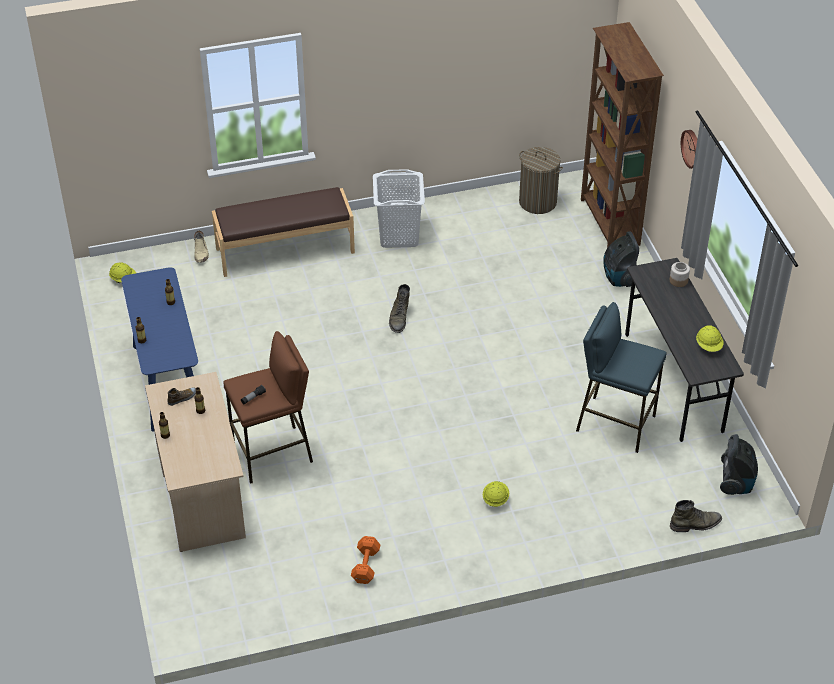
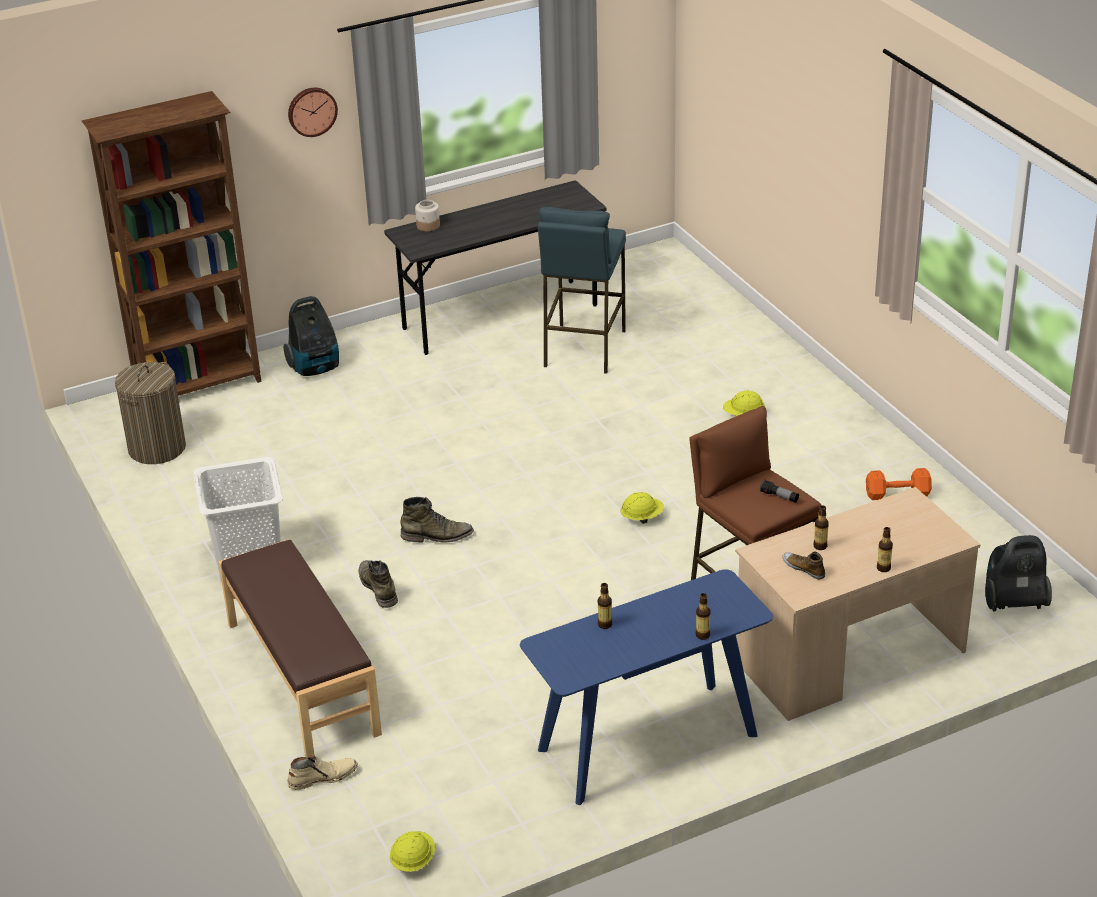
camera: 100 degrees left, 10 degrees down
(695, 524) = (717, 288): green boot -> green boot (378, 587)
(709, 346) = (538, 201): yellow hard hat -> yellow hard hat (642, 518)
(736, 482) = (645, 270): vacuum cleaner -> vacuum cleaner (1013, 602)

